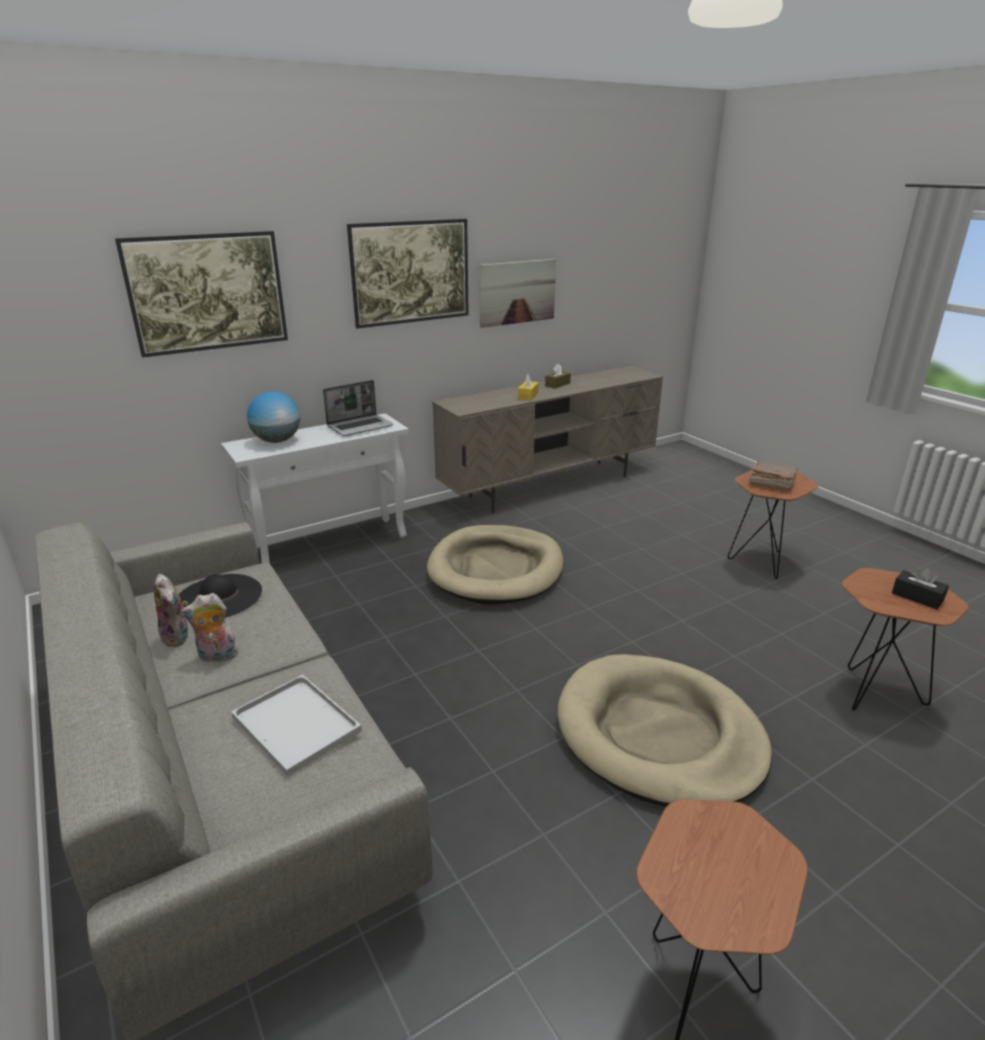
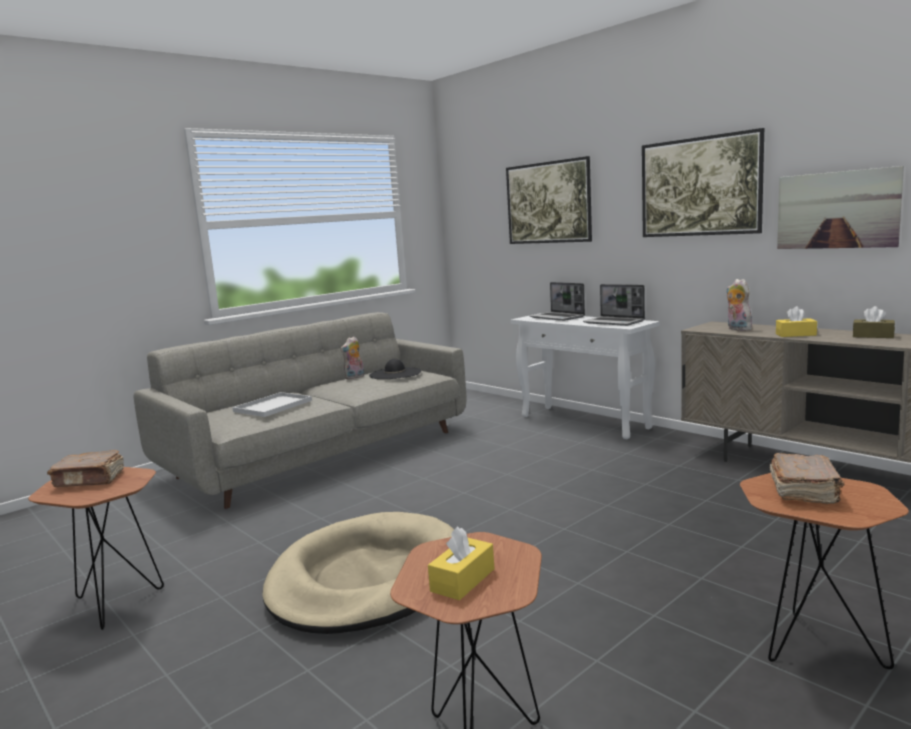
camera: 80 degrees right, 15 degrees down
(217, 657) = (337, 386): plush toy -> plush toy (737, 329)
(277, 441) = (558, 317): globe -> laptop
(496, 569) = (604, 479): beige dog bed -> none
(707, 877) = (90, 480): none -> brown book
(917, 597) = (463, 580): black tissue box -> yellow tissue box

